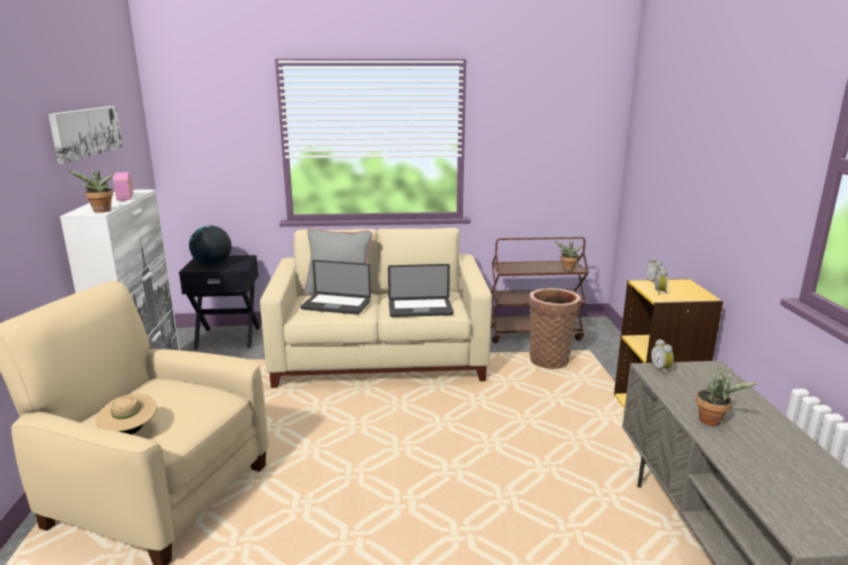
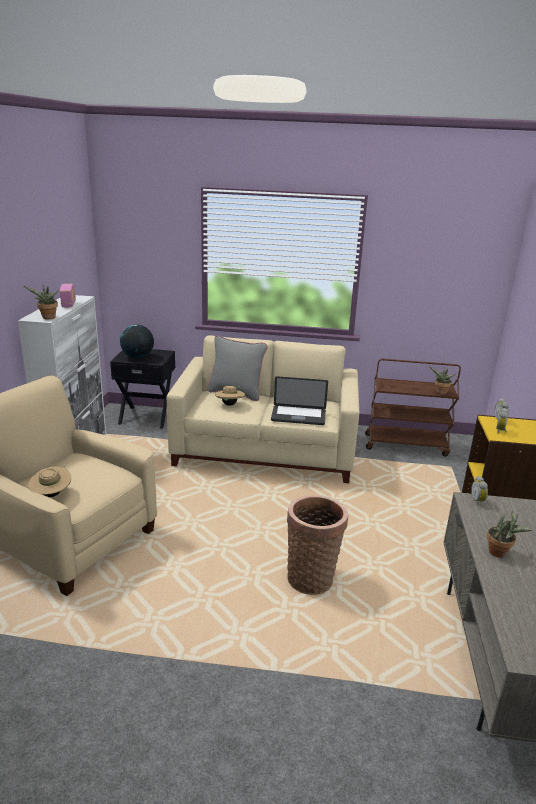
camera: 10 degrees right, 5 degrees up
(86, 132) = (43, 250): picture -> none
(336, 305) = (230, 404): laptop -> beige hat
(550, 359) = (412, 470): basket -> basket (312, 577)

